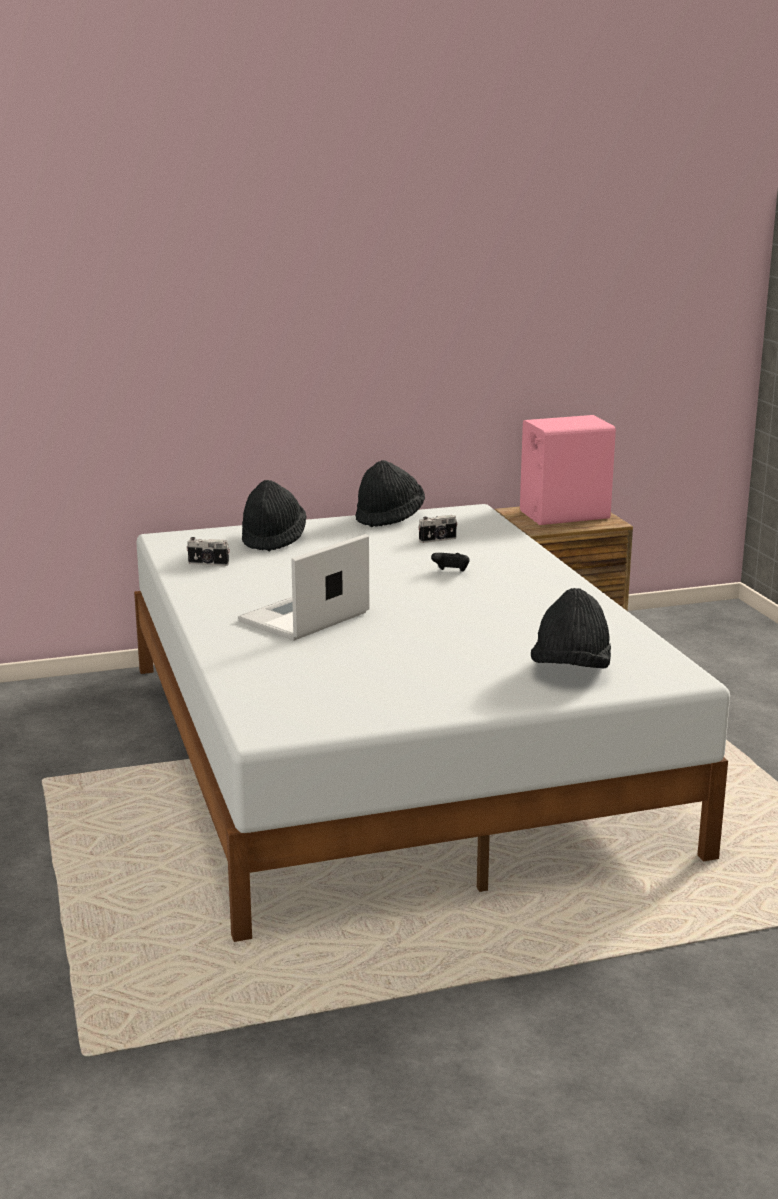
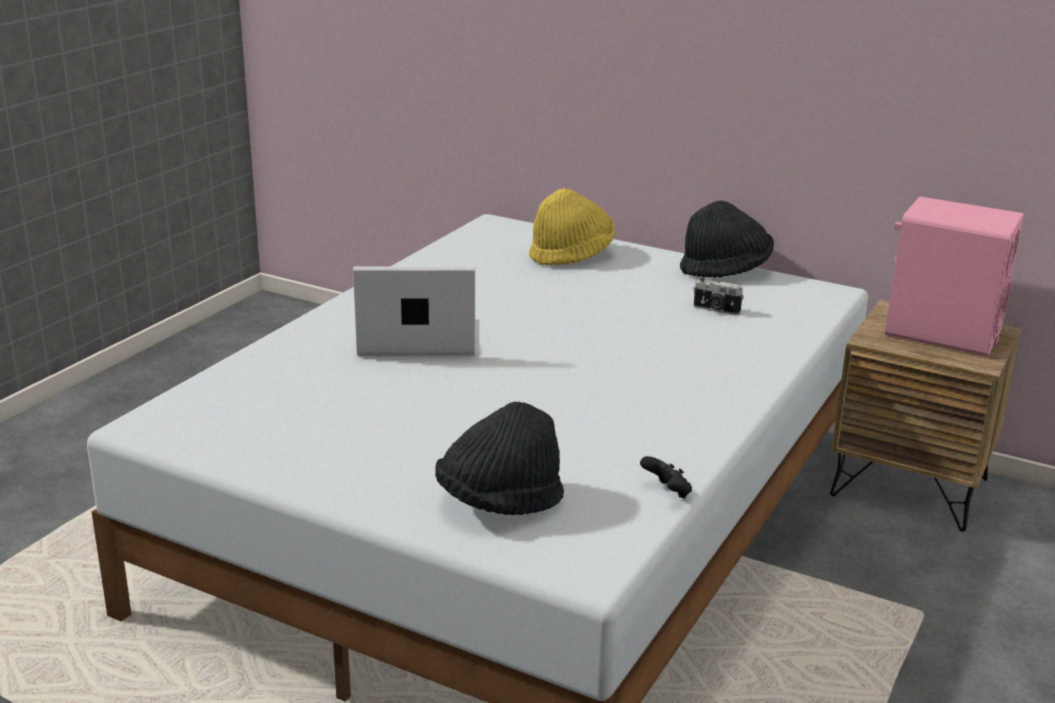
camera: 45 degrees right, 5 degrees up
(208, 564) = (467, 258): camera -> none
(273, 539) = (571, 255): black hat -> yellow hat
(451, 572) = (646, 348): black game controller -> black game controller (667, 493)

